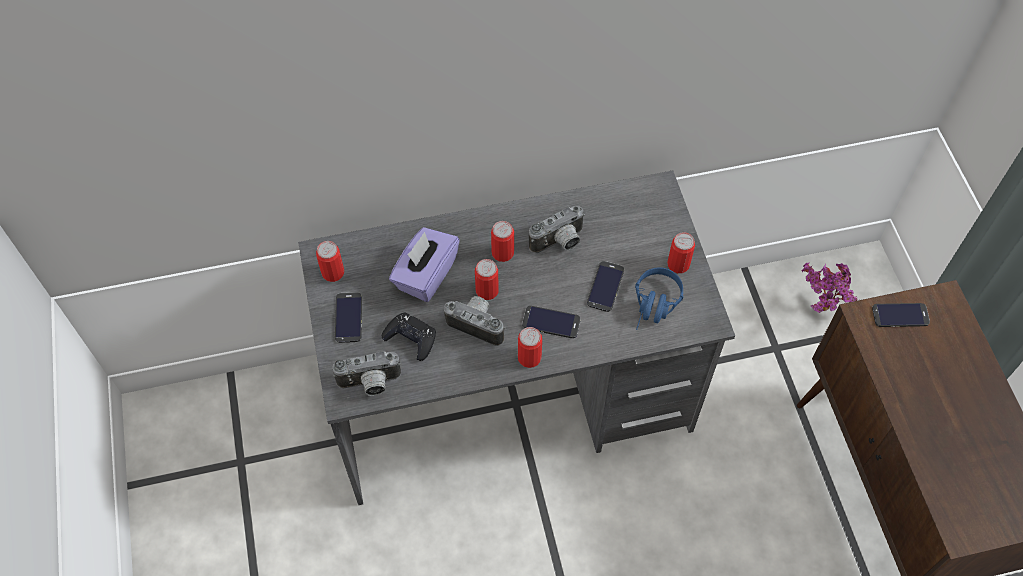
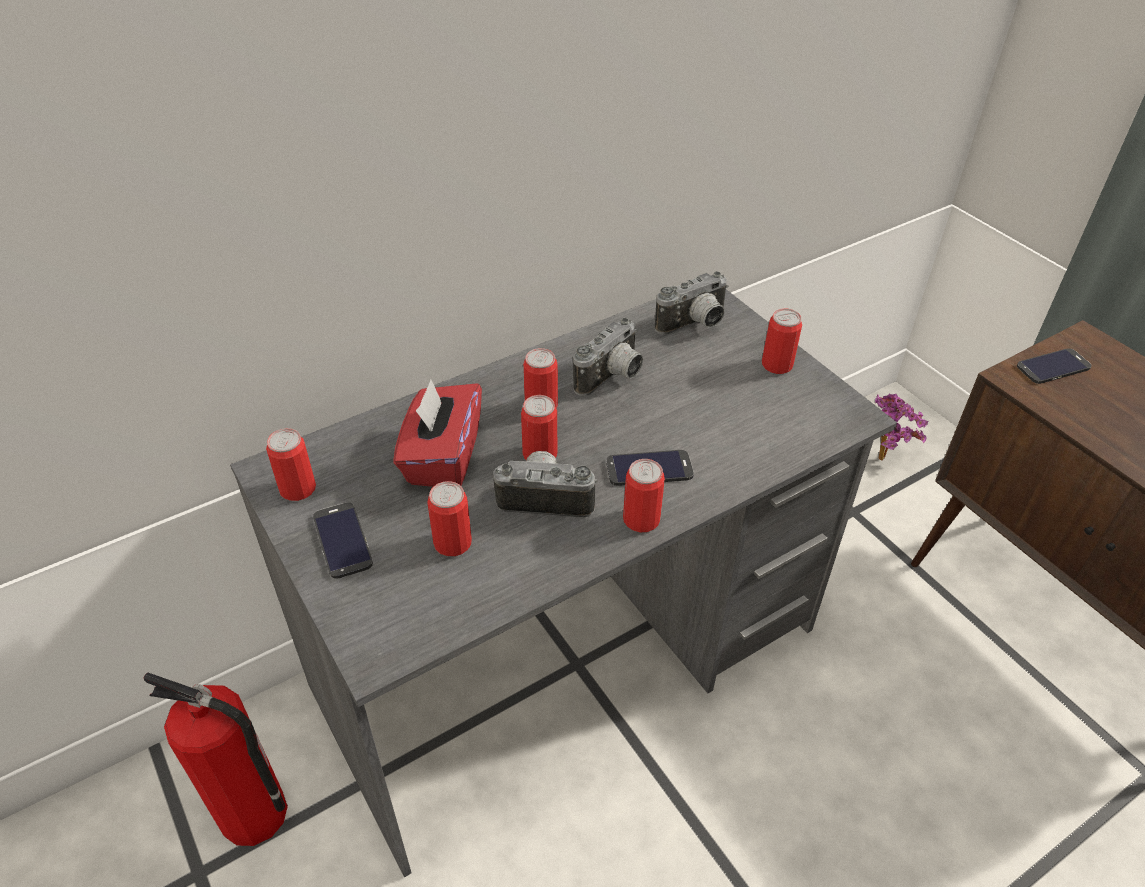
camera: 20 degrees left, 15 degrees down
(281, 436) = (255, 814): none -> fire extinguisher
(370, 384) = (411, 624): camera -> camera (695, 325)
(411, 339) = (452, 542): black game controller -> can
(425, 275) = (442, 457): purple tissue box -> red tissue box
(605, 286) = (699, 410): phone -> none
(654, 307) = (777, 417): blue headphones -> none

